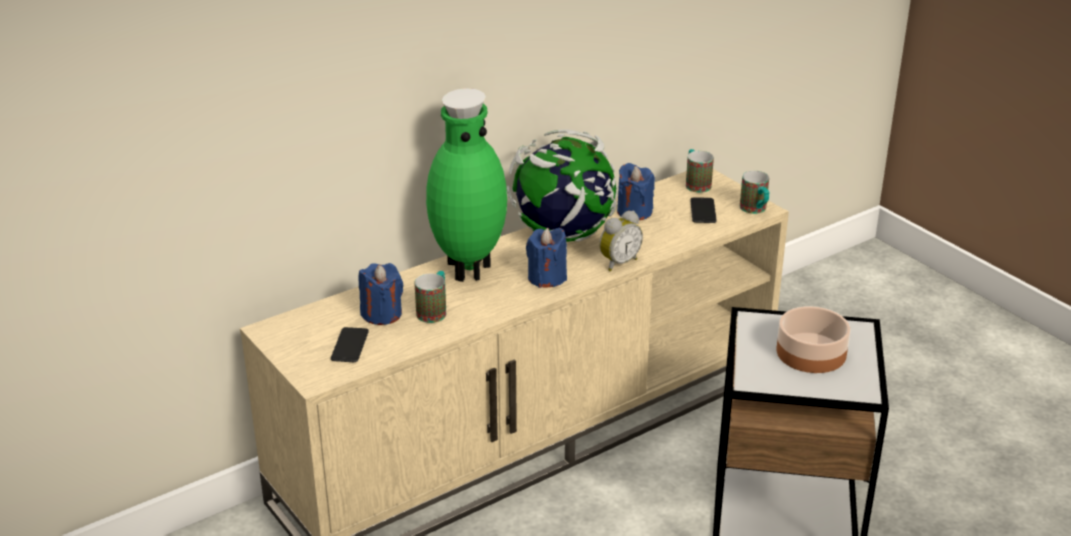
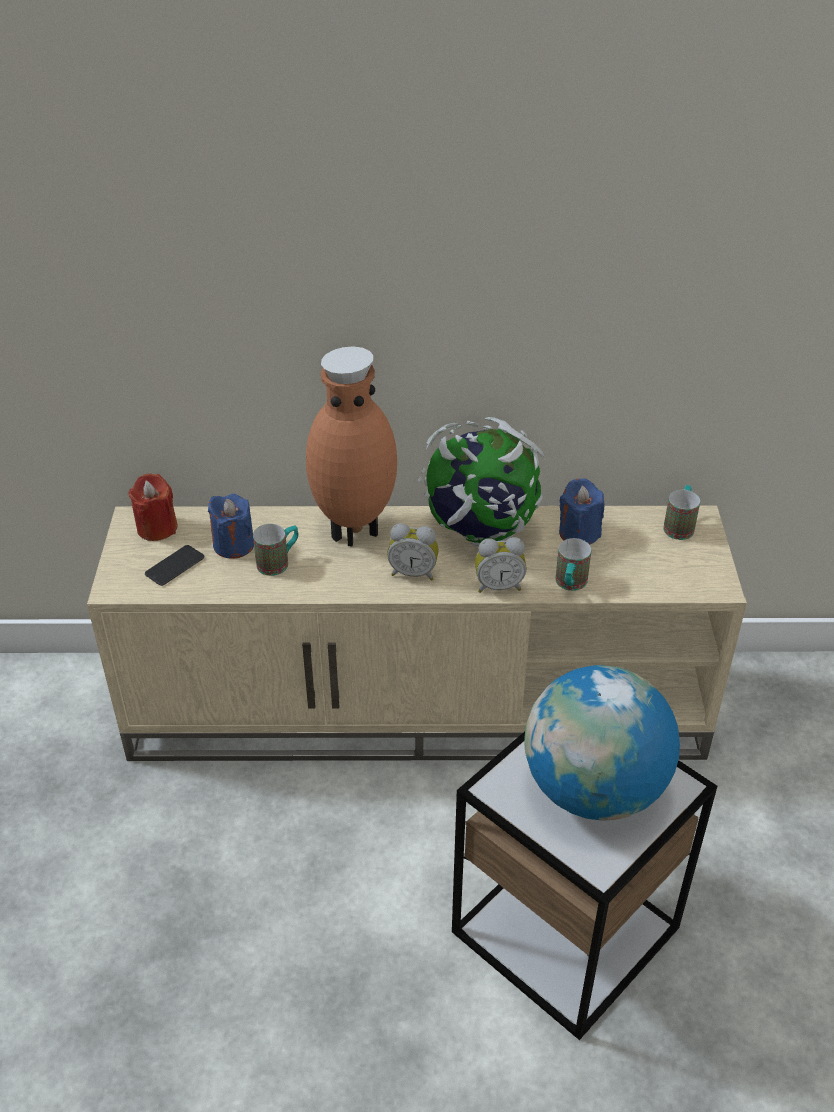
camera: 35 degrees right, 10 degrees up
(299, 327) = (157, 528): none -> red candle
(467, 269) = (354, 530): green vase -> brown vase
(547, 278) = (413, 572): blue candle -> alarm clock
(703, 211) = (651, 562): phone -> none
(755, 210) = (709, 586): mug -> mug (570, 585)
(811, 353) = (593, 789): bowl -> globe

